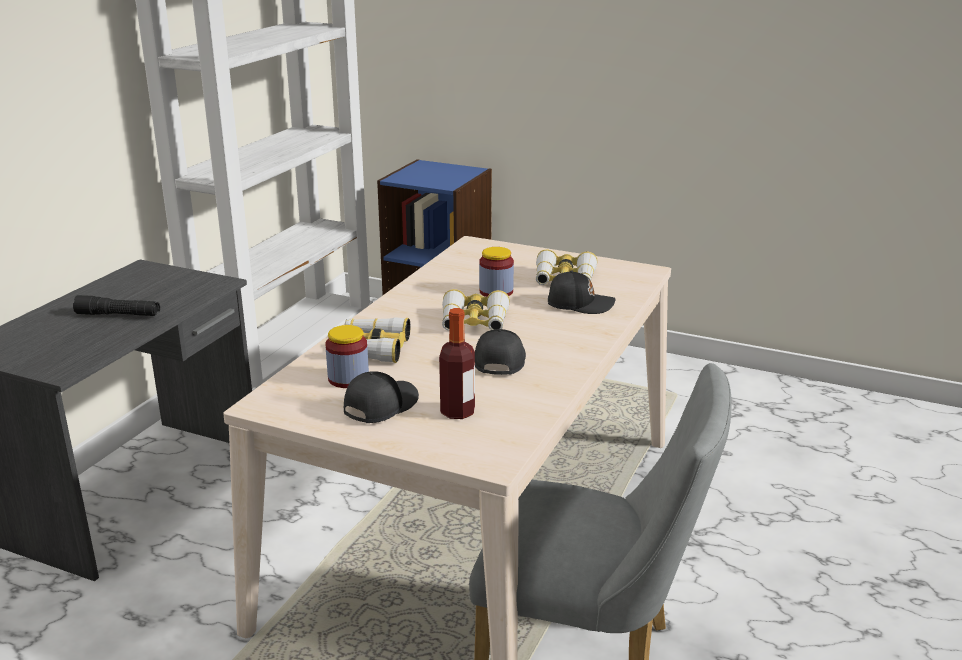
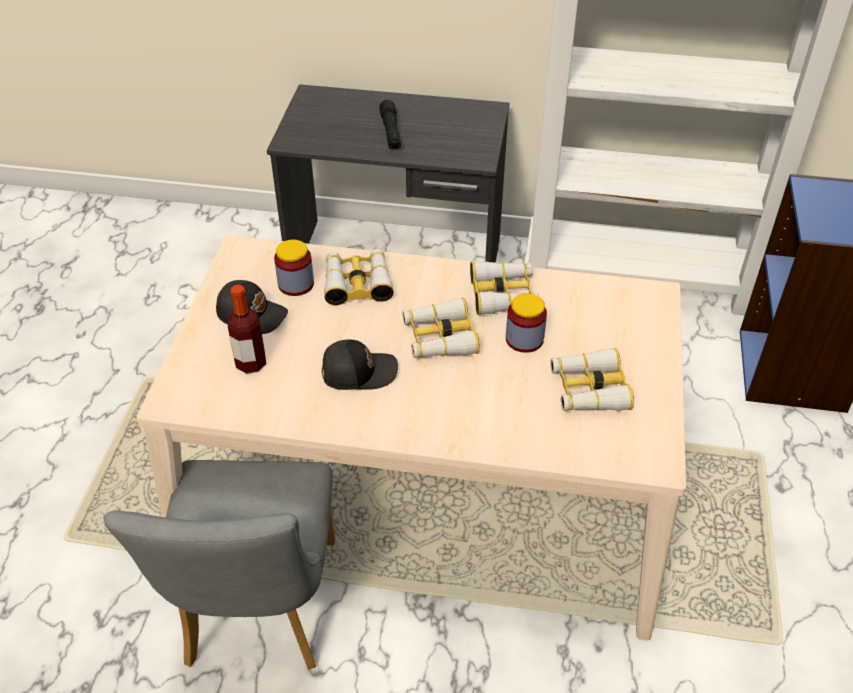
camera: 75 degrees right, 20 degrees up
(435, 291) = (503, 294): none -> binoculars
(579, 304) = (522, 412): black cap -> none

